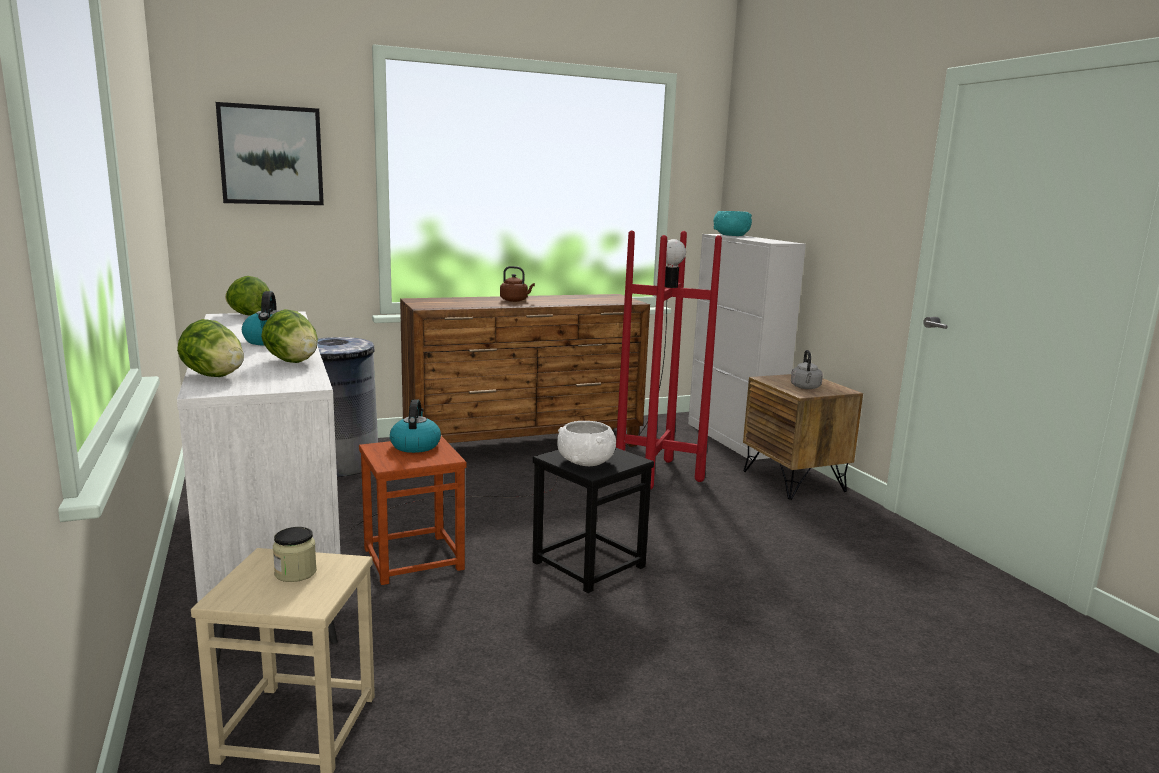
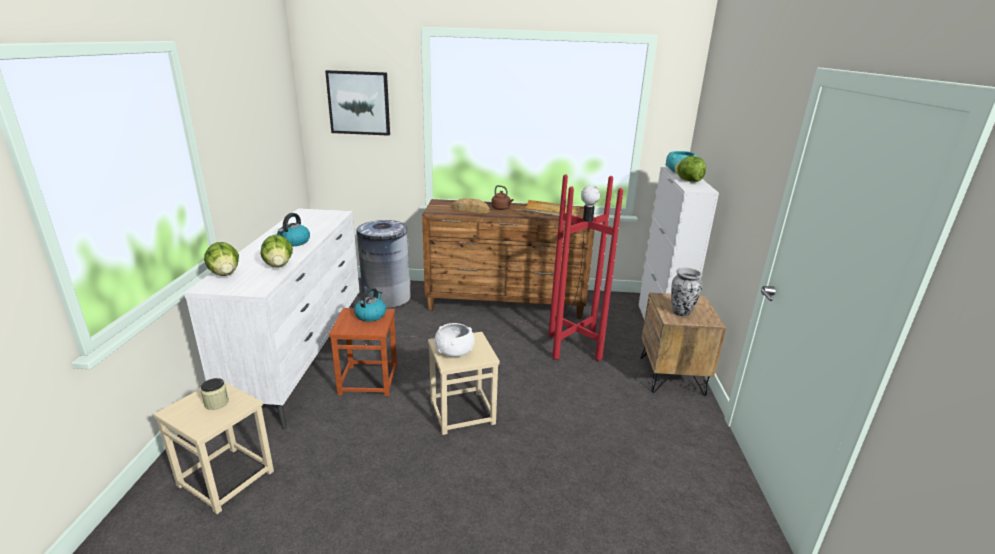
camera: 25 degrees right, 10 degrees up
(248, 315) = (317, 212): lettuce -> lettuce (688, 180)
(475, 303) = (470, 210): none -> bread
(582, 299) = (550, 211): none -> beige tray
(588, 564) = (462, 412): black stool -> beige stool
(805, 388) = (681, 312): grey kettle -> vase

